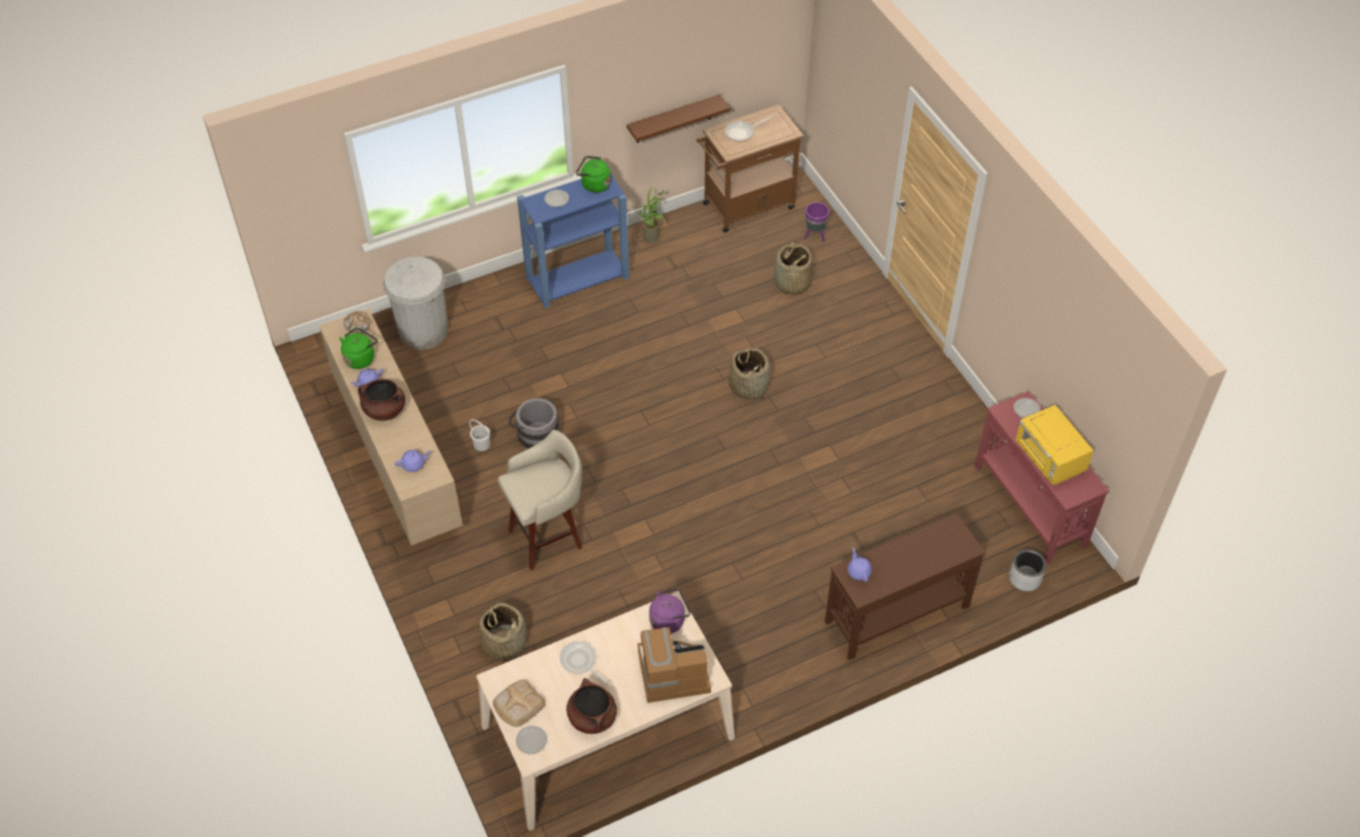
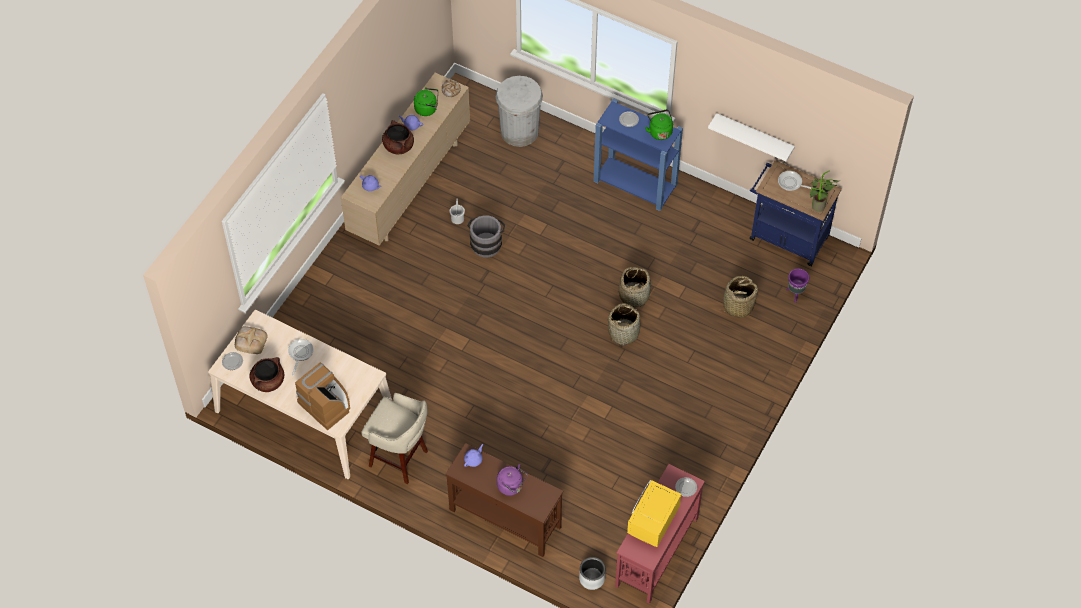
camera: 55 degrees right, 5 degrees up
(504, 643) = (325, 322): basket -> basket (634, 295)
(548, 538) = (415, 297): beige stool -> beige stool (400, 460)
(652, 239) = (707, 202): potted plant -> potted plant (817, 208)
(669, 620) = (361, 380): purple kettle -> purple kettle (511, 486)
(673, 119) = (754, 136): brown shelf -> white shelf
(746, 207) = (786, 238): brown cart -> blue cart

